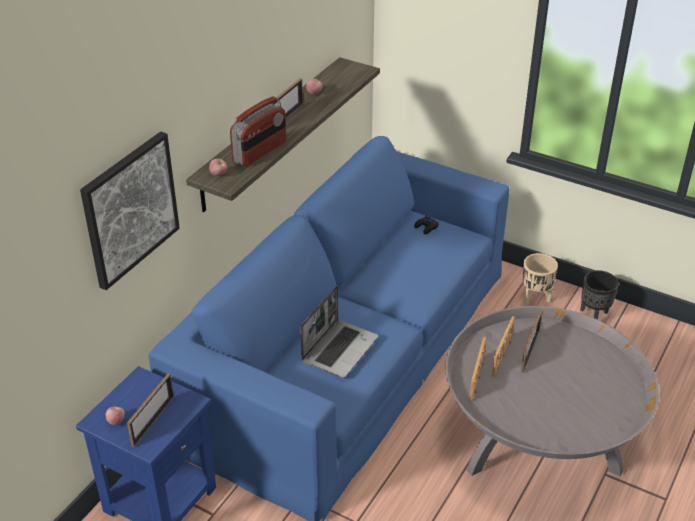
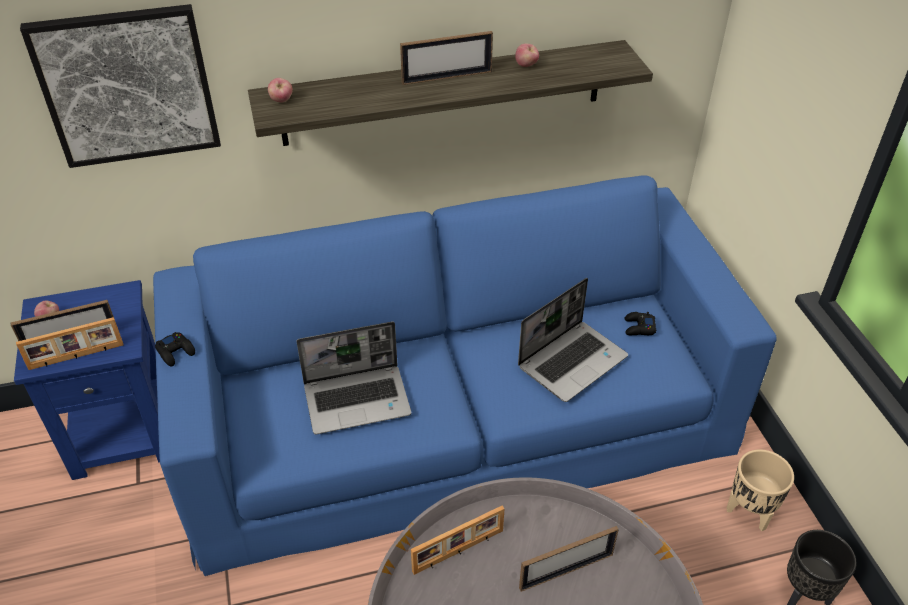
camera: 45 degrees right, 5 degrees up
(238, 377) = (176, 352): none -> black game controller
(260, 152) = (360, 99): radio -> none
(417, 262) = (572, 361): none -> laptop
(503, 355) = (526, 549): picture frame -> picture frame (76, 357)

